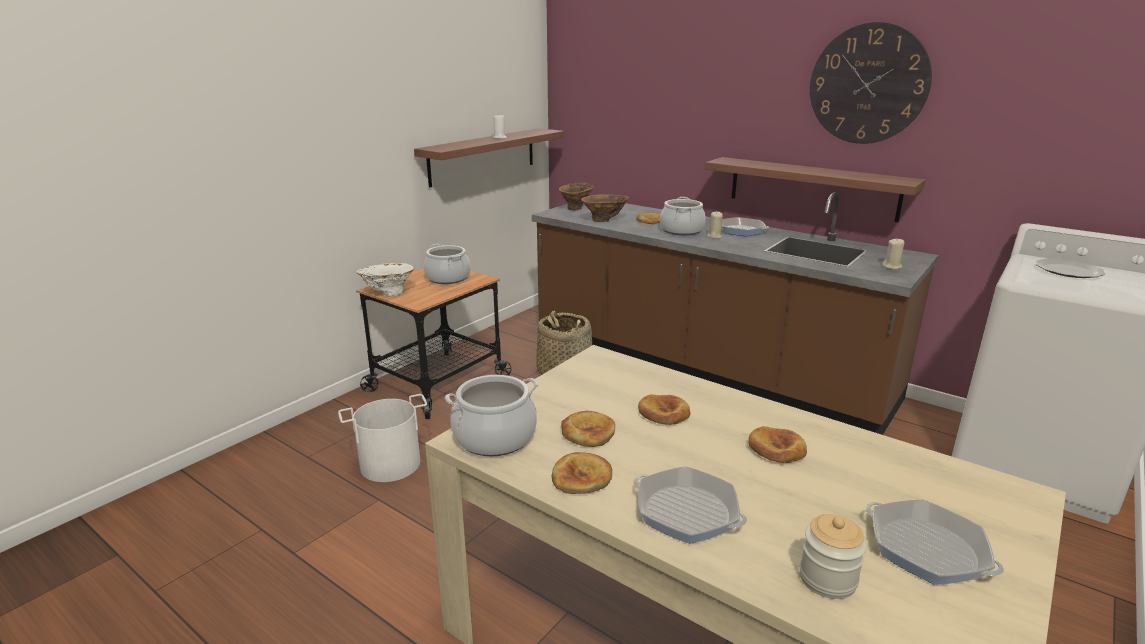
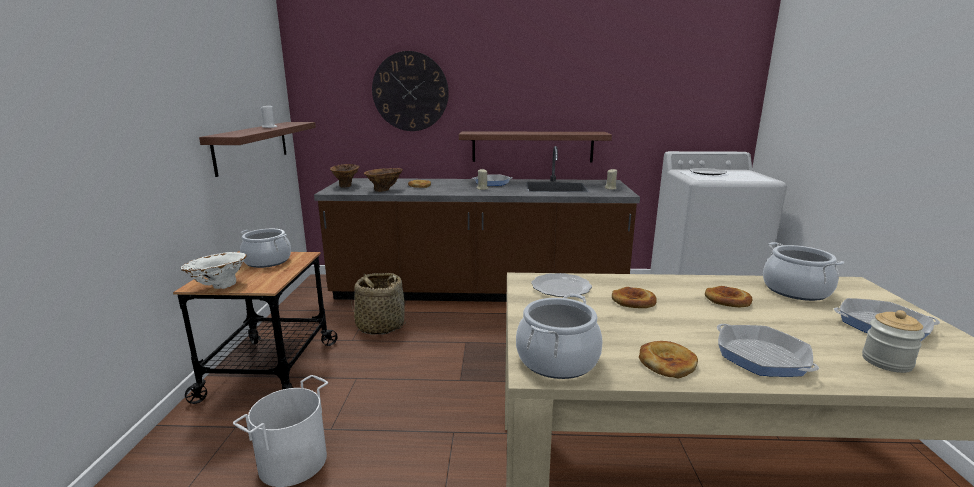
camera: 35 degrees left, 5 degrees down
(588, 432) = (613, 330): bread -> none
(616, 375) = (560, 287): none -> plate
(682, 230) = (454, 188): cooking pot -> cooking pot (796, 290)
(686, 512) = (761, 357): frying pan -> frying pan turned 120 degrees counterclockwise
(868, 84) = (562, 71): wall clock -> wall clock (410, 91)

